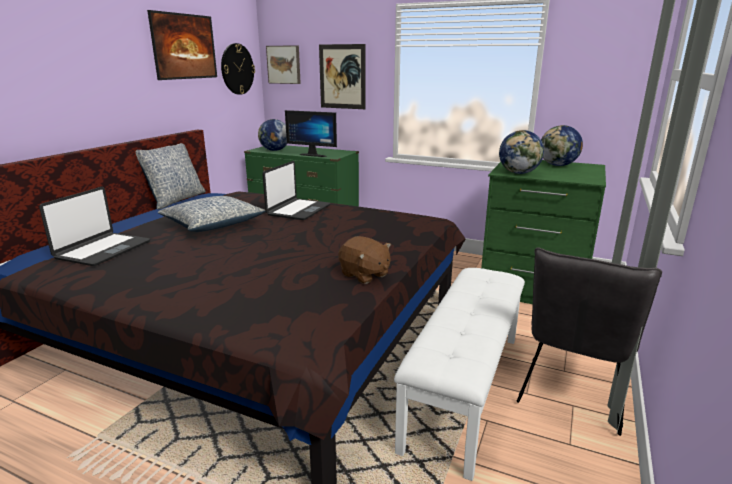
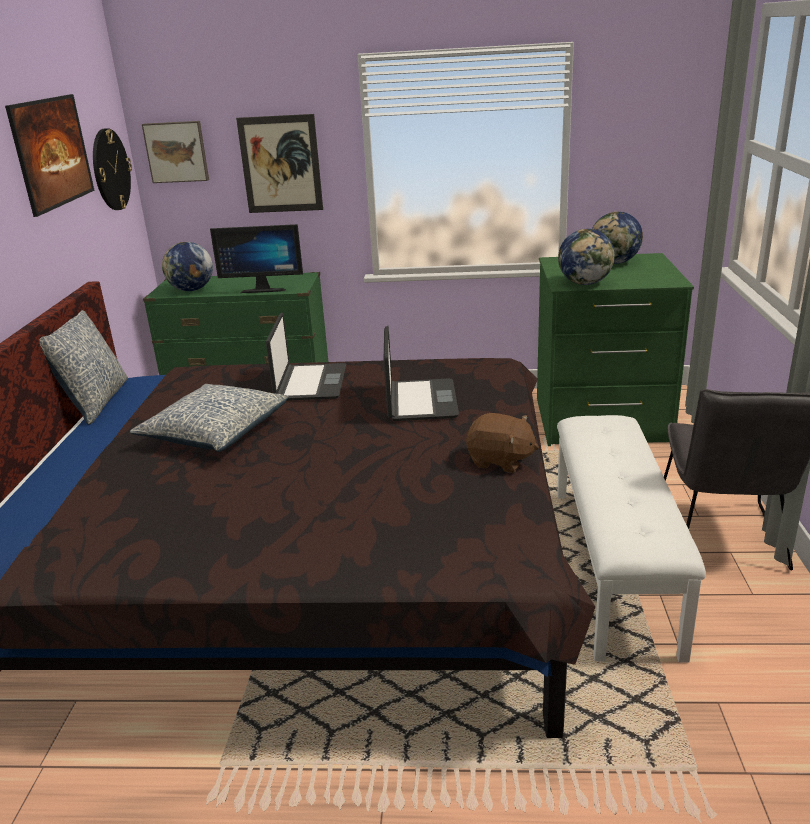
camera: 20 degrees left, 5 degrees up
(102, 250) = (102, 510): laptop -> laptop (420, 401)

